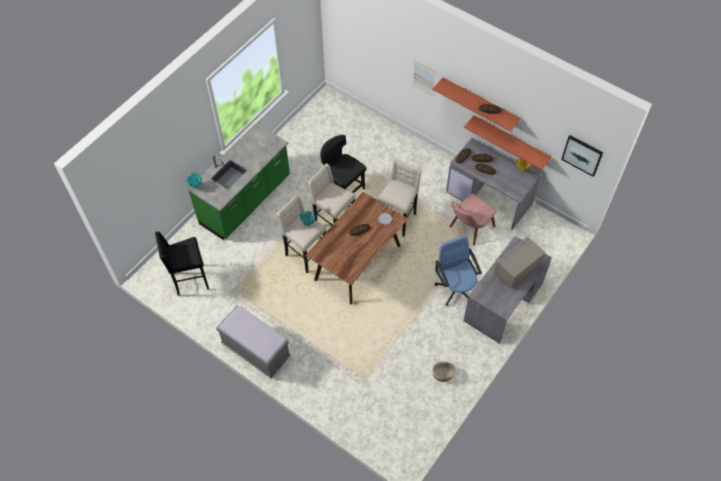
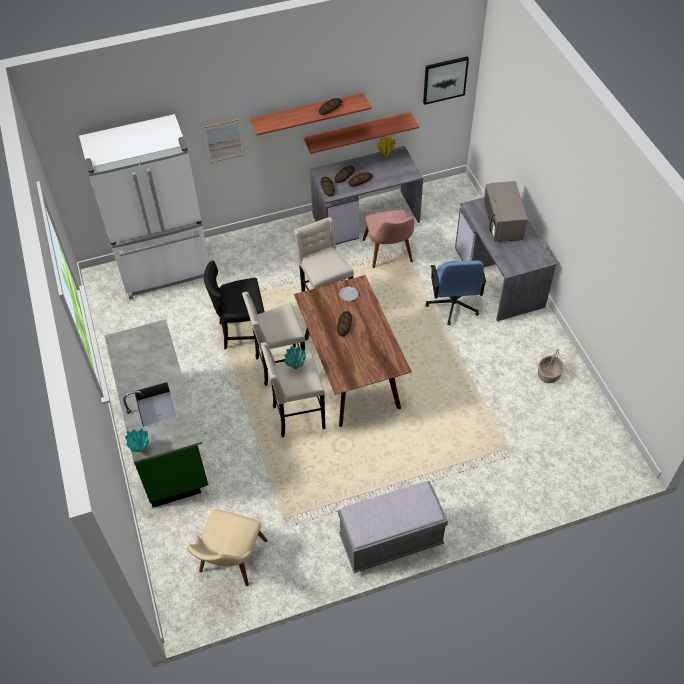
camera: 55 degrees left, 5 degrees down
(189, 280) = (229, 564): black stool -> beige chair
(357, 124) = (165, 270): none -> white fridge
(456, 288) = (452, 305): blue office chair -> blue office chair turned 105 degrees counterclockwise

